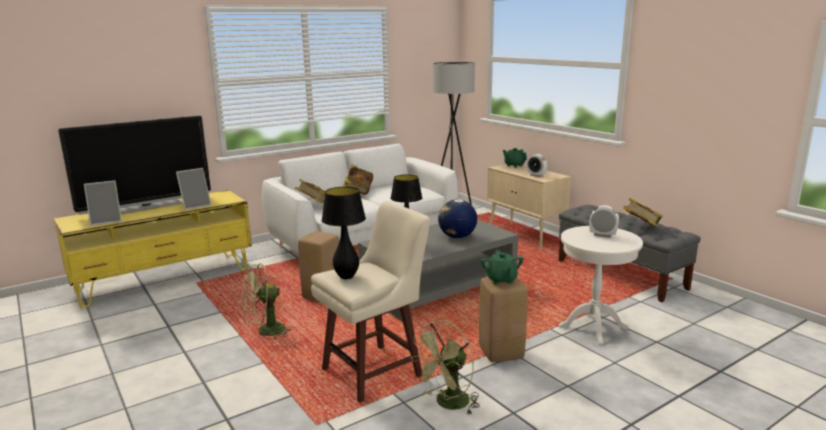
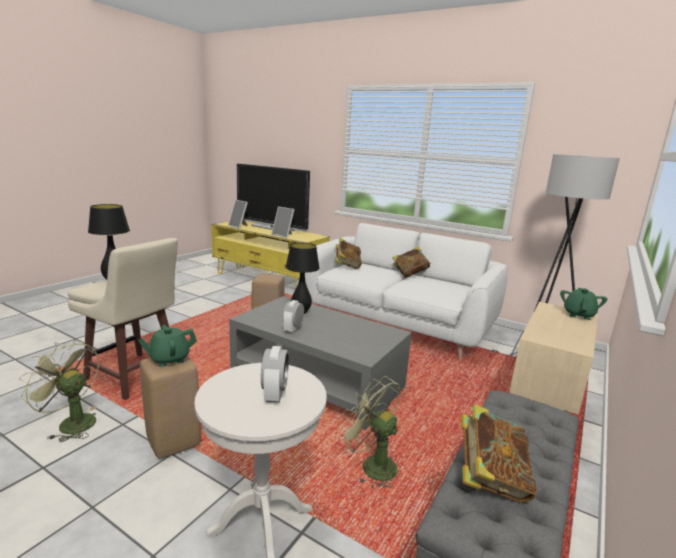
camera: 65 degrees right, 0 degrees up
(265, 332) = (198, 324): green fan -> green fan (371, 465)
(457, 237) = (330, 333): globe -> none
(536, 175) = (548, 331): alarm clock -> alarm clock (293, 329)

